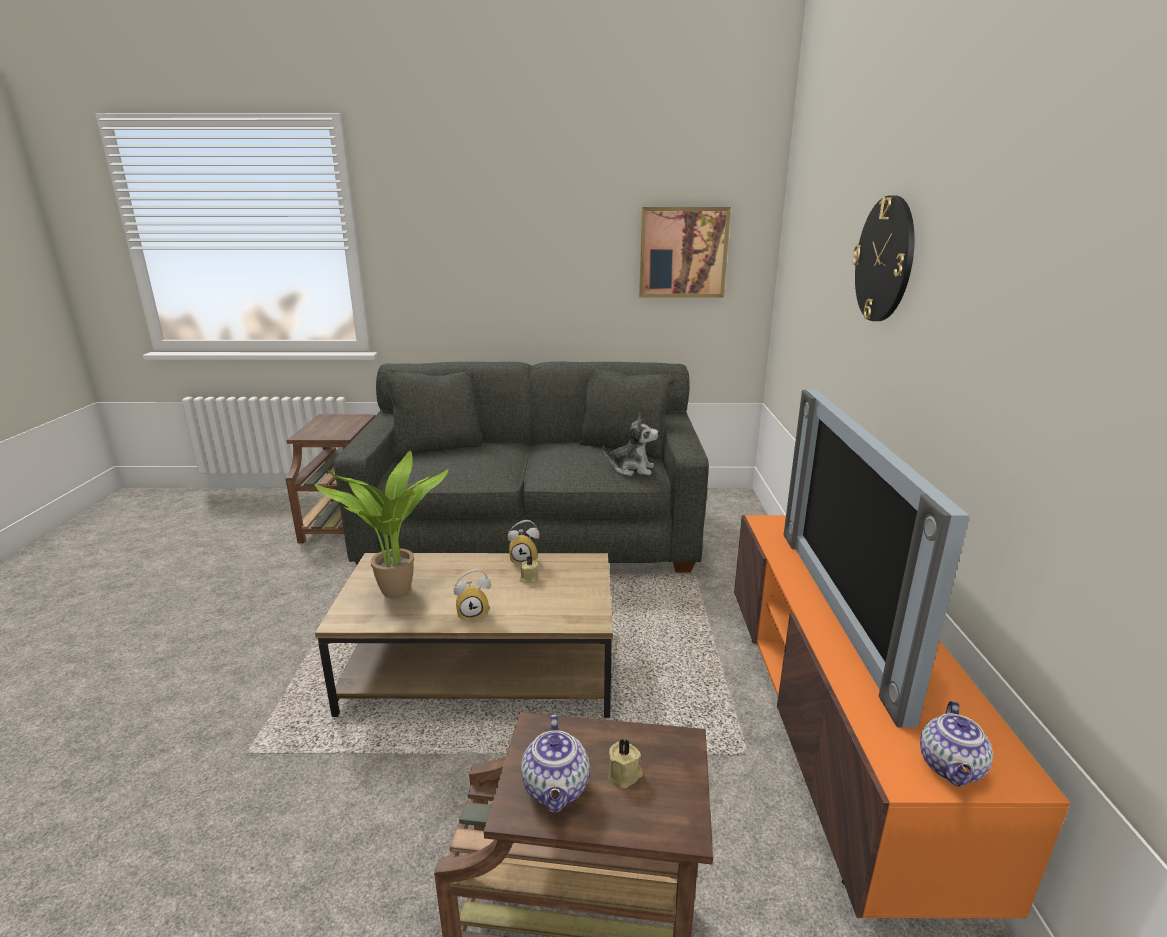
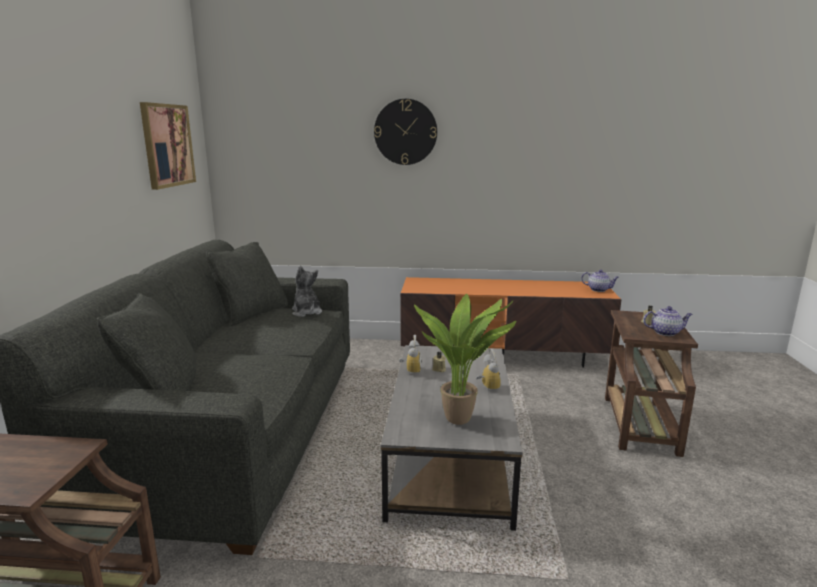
camera: 85 degrees left, 5 degrees down
(484, 669) = (450, 455): brown coffee table -> grey coffee table
(631, 469) = (306, 312): plush toy -> plush toy turned 45 degrees counterclockwise
(848, 609) = (503, 287): television -> none

